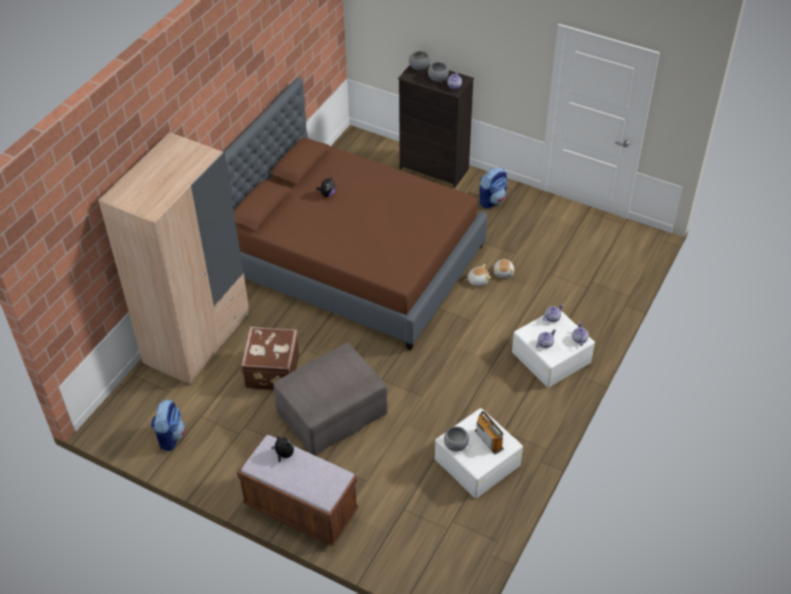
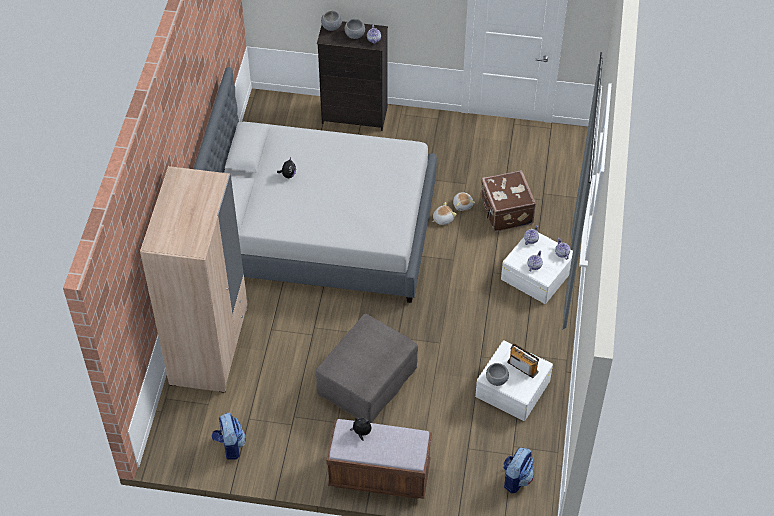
camera: 20 degrees left, 5 degrees up
(271, 371) = (293, 358): brown suitcase -> brown suitcase (505, 212)
(354, 260) = (320, 228): brown bed -> grey bed
(492, 200) = (422, 135): backpack -> backpack (516, 478)

